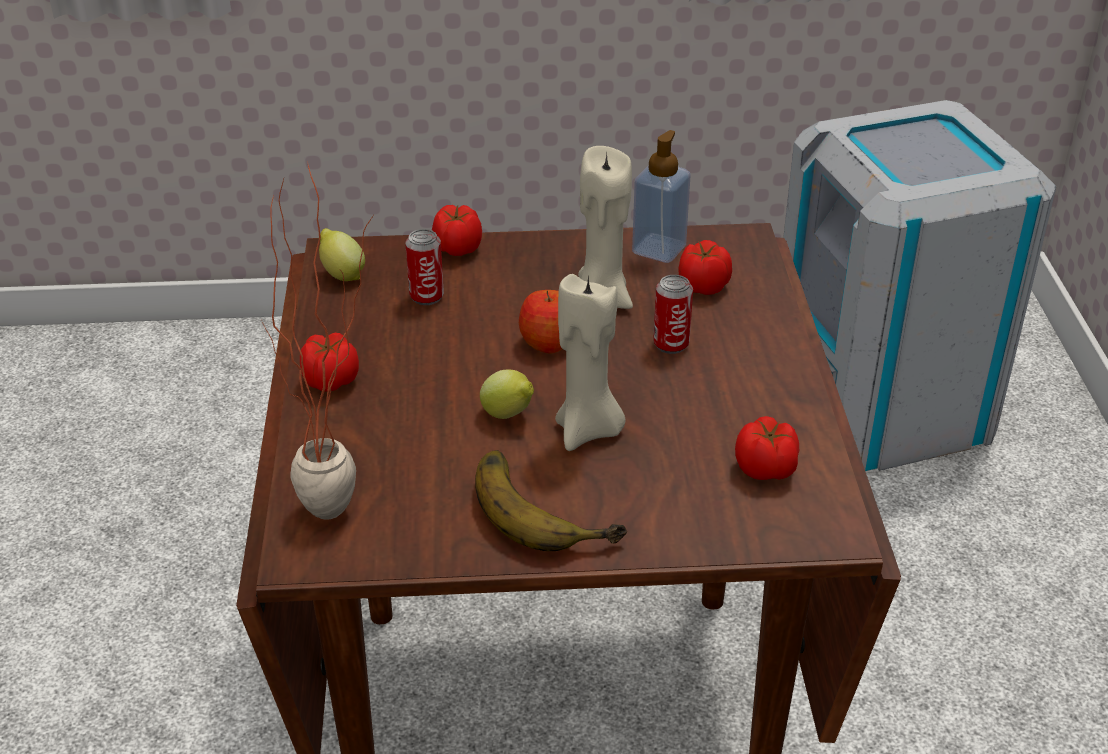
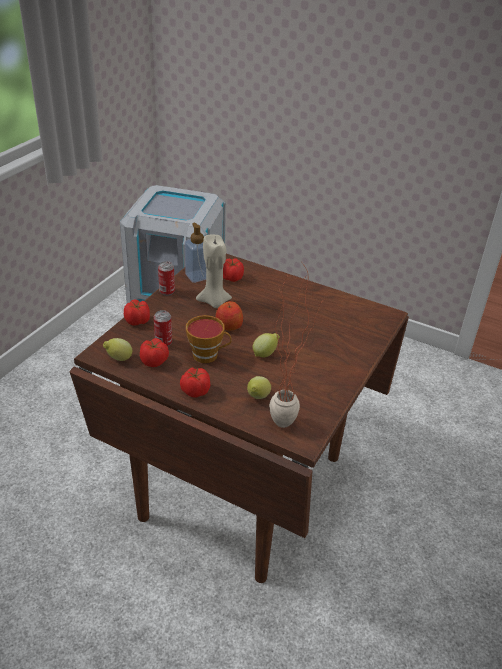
camera: 60 degrees left, 0 degrees up
(373, 454) = (257, 398): none -> lemon
(439, 355) = (208, 355): none -> cup
(546, 505) = (326, 367): banana -> none
(588, 431) = (292, 340): beige candle -> none
(671, 344) = (259, 300): can -> can (167, 291)
(766, 469) = (347, 313): tomato -> tomato (154, 361)

